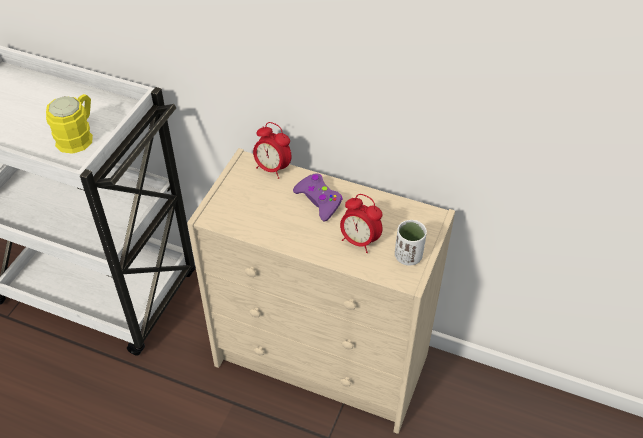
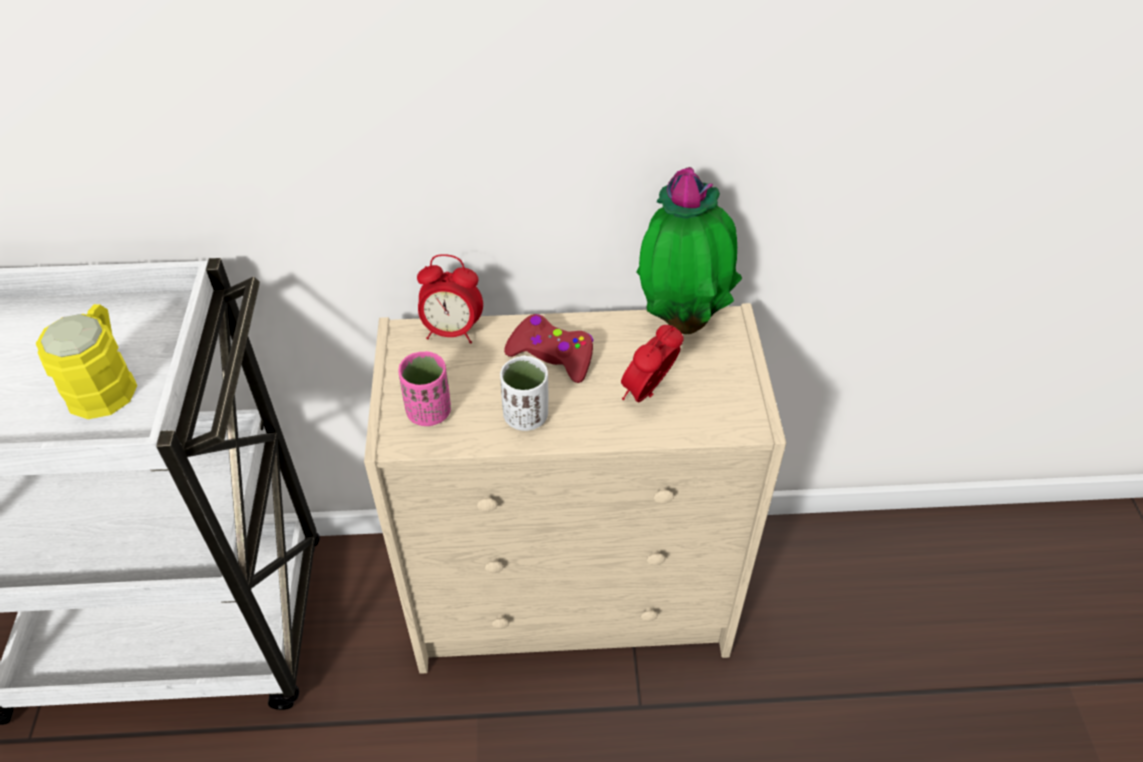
camera: 25 degrees left, 0 degrees up
(234, 208) = (429, 412): none -> pink cup
(319, 200) = (552, 355): purple game controller -> red game controller
(359, 241) = (648, 393): alarm clock -> alarm clock turned 120 degrees clockwise
(406, 206) = (682, 320): none -> potted plant
(408, 256) = (731, 390): white cup -> white cup (526, 416)

